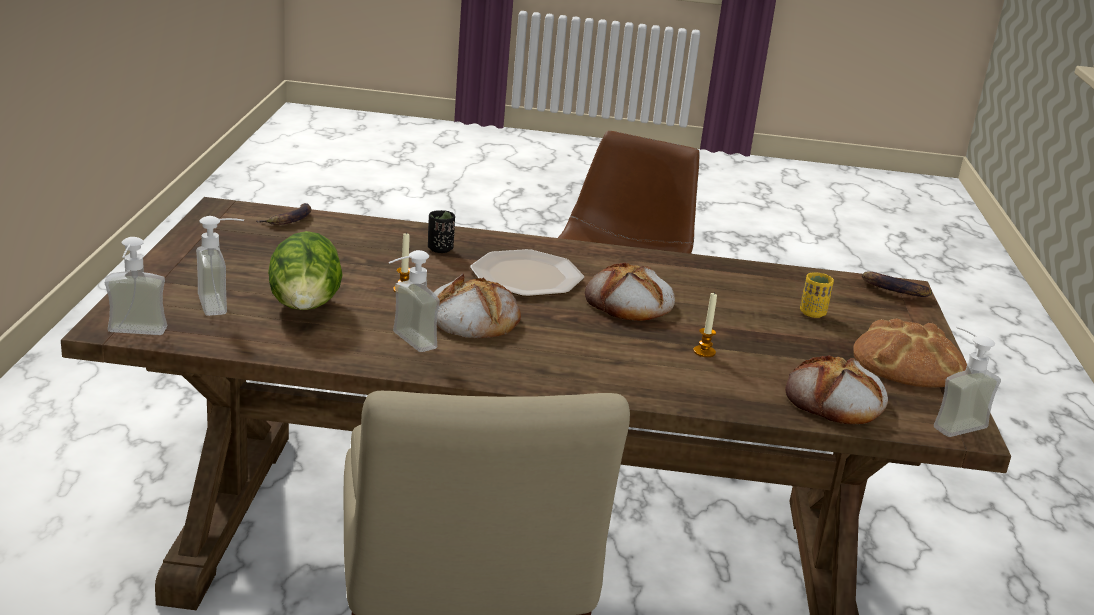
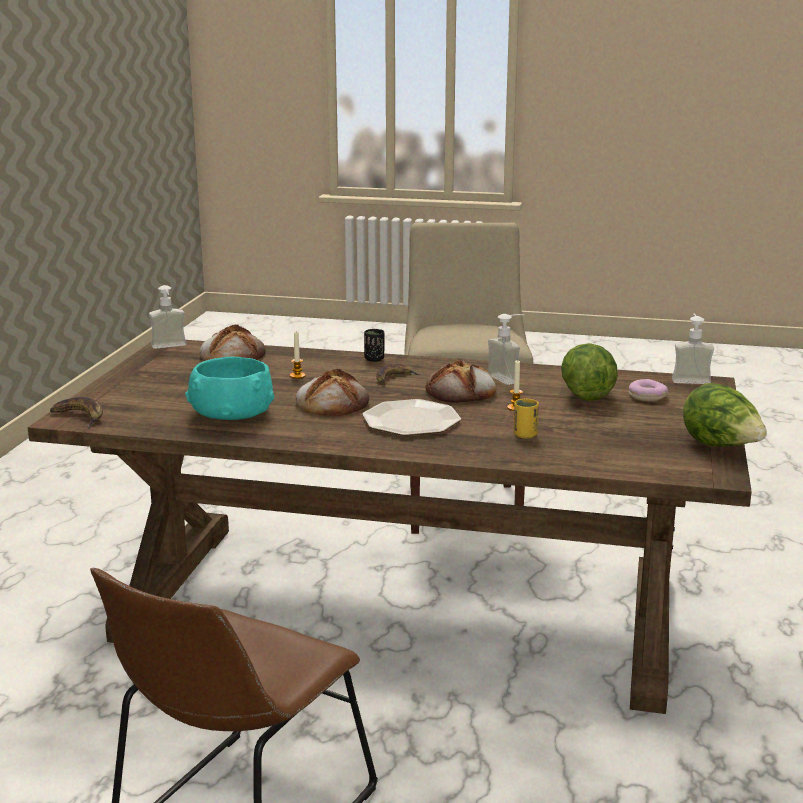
camera: 170 degrees left, 5 degrees down
(191, 235) = (721, 447): none -> lettuce
(223, 304) = (647, 396): soap dispenser -> donut
(289, 219) = (643, 466): banana -> banana (394, 378)
(440, 249) = (487, 441): black cup -> black cup (374, 359)
(735, 291) = (231, 413): none -> turquoise bowl
(812, 313) = (181, 399): yellow cup -> yellow cup (525, 435)
(908, 362) = (150, 372): bread -> none

